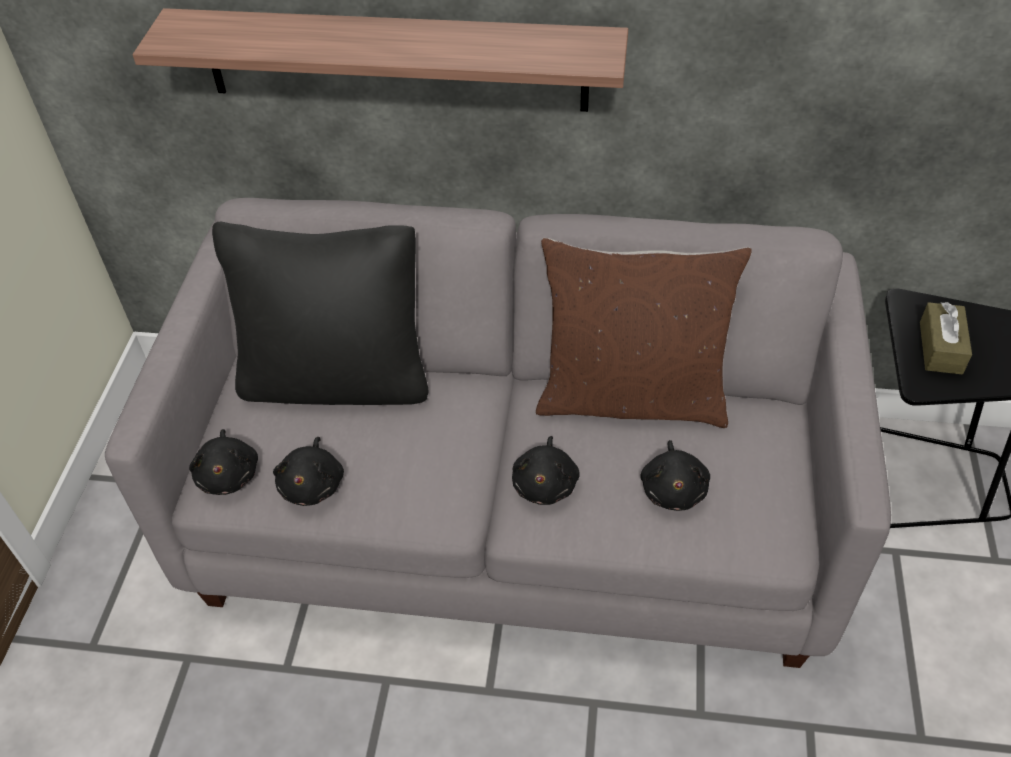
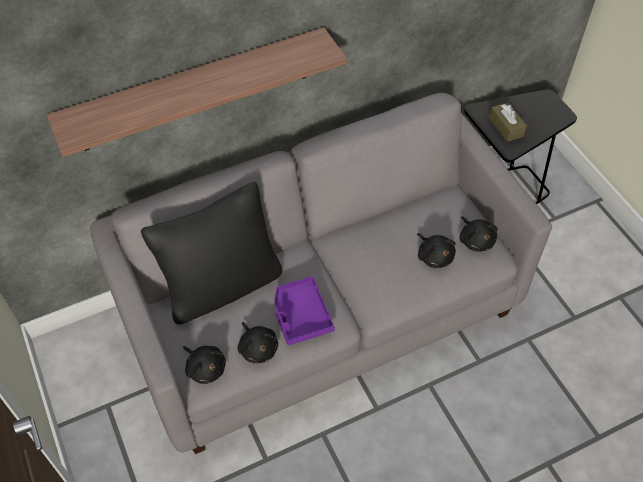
camera: 35 degrees left, 5 degrees up
(405, 471) = (301, 316): none -> purple tray
(545, 483) = (372, 285): black plush toy -> black plush toy (476, 240)
(631, 396) = (380, 219): brown pillow -> none

